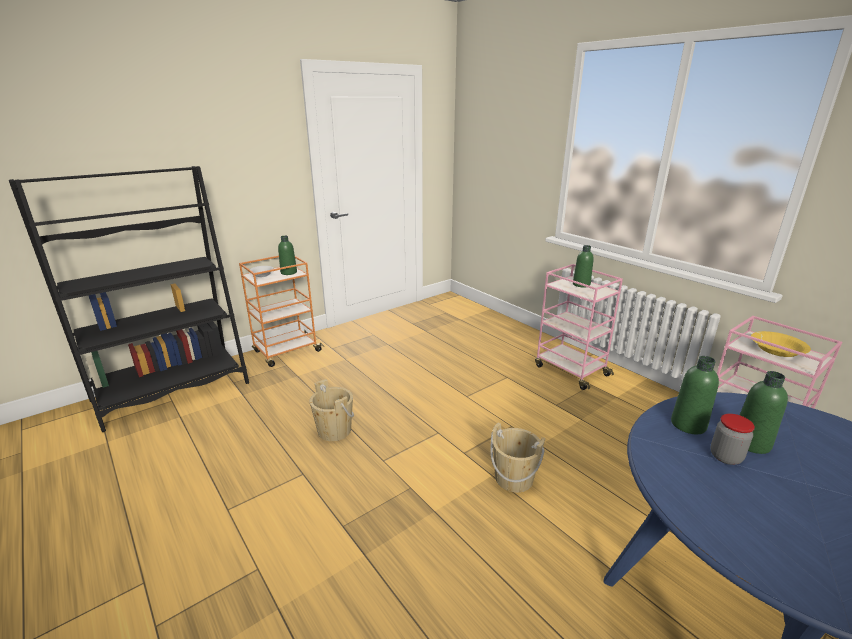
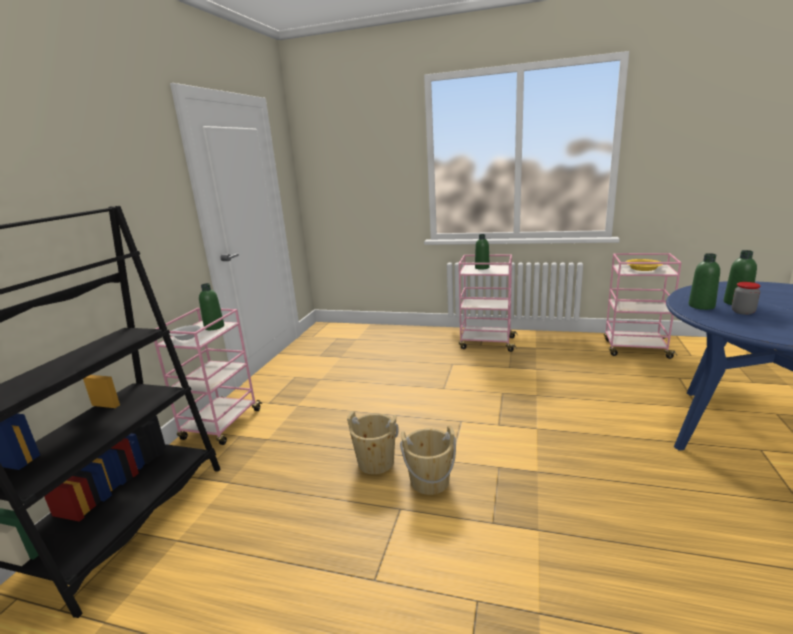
camera: 35 degrees left, 5 degrees down
(286, 352) = (221, 425): orange cart -> pink cart
(513, 478) = (552, 423): beige bucket -> beige bucket (429, 481)

